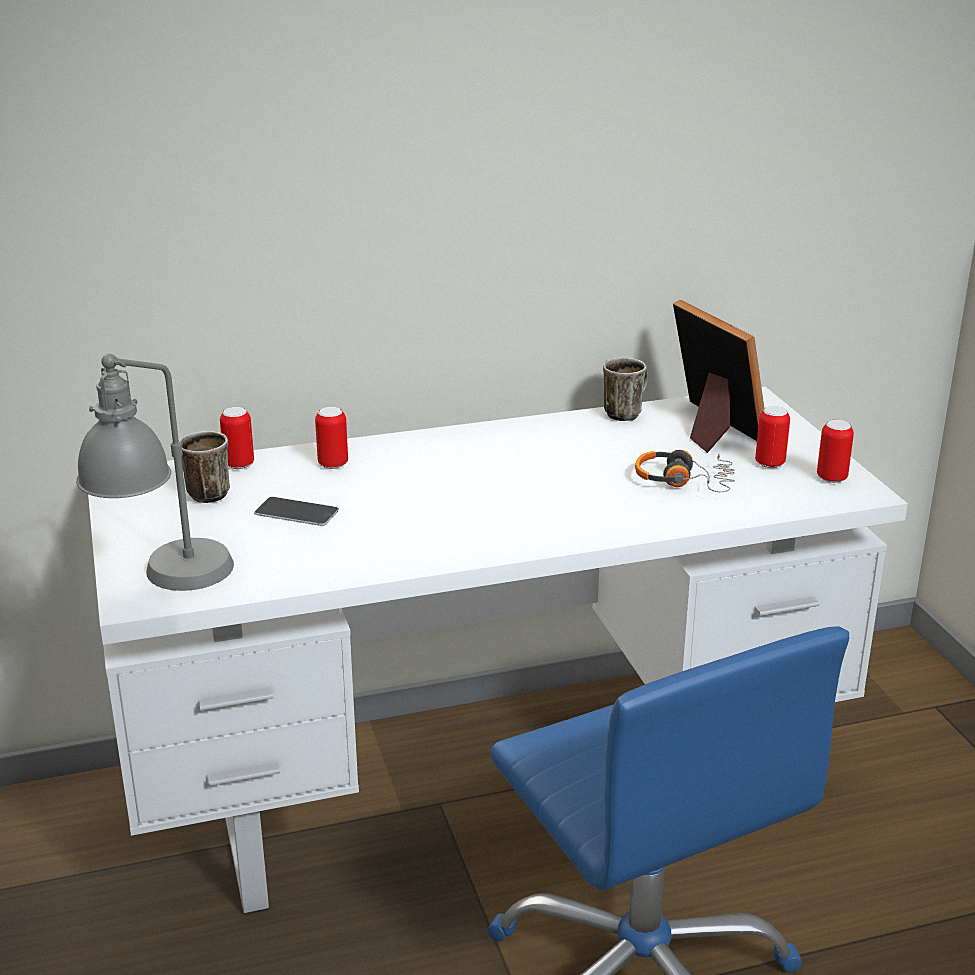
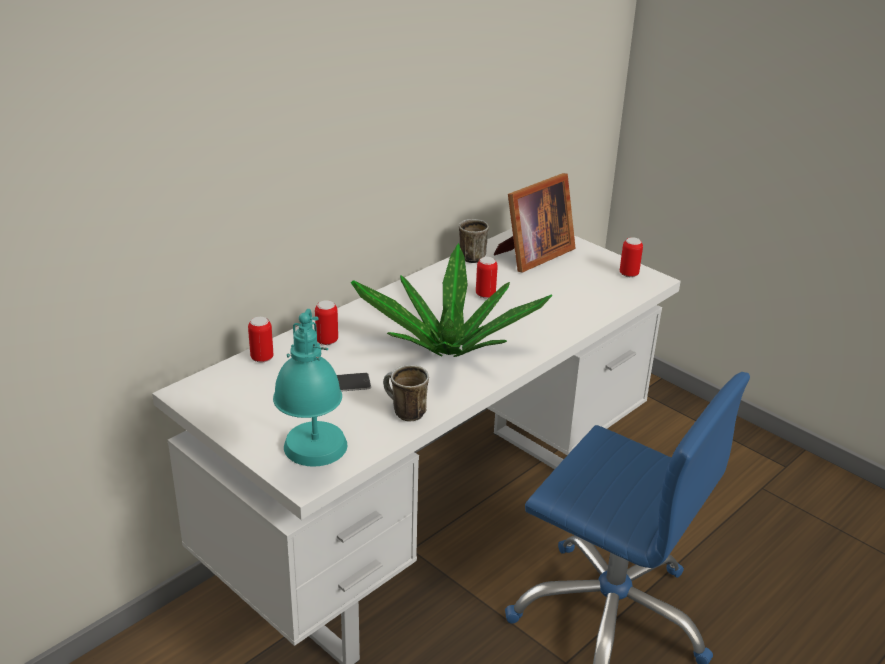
camera: 30 degrees left, 5 degrees up
(167, 586) = (315, 464): grey table lamp -> turquoise table lamp
(204, 493) = (261, 386): mug -> mug (403, 412)
(471, 507) = (448, 348): none -> potted plant
(684, 481) = (553, 297): headphones -> none
(710, 428) = (532, 255): picture frame -> picture frame turned 105 degrees clockwise
(769, 463) = (587, 272): can -> can (485, 295)

